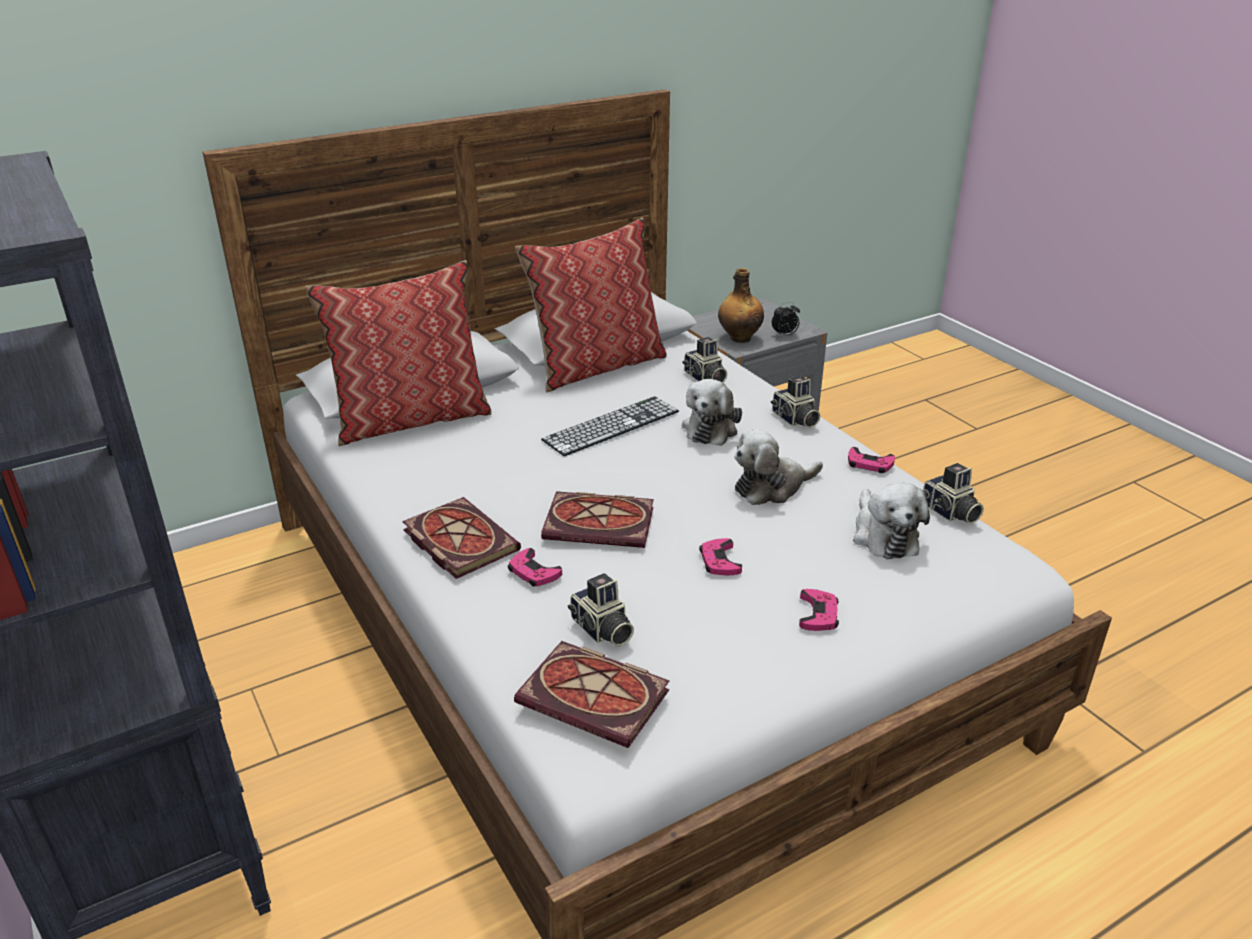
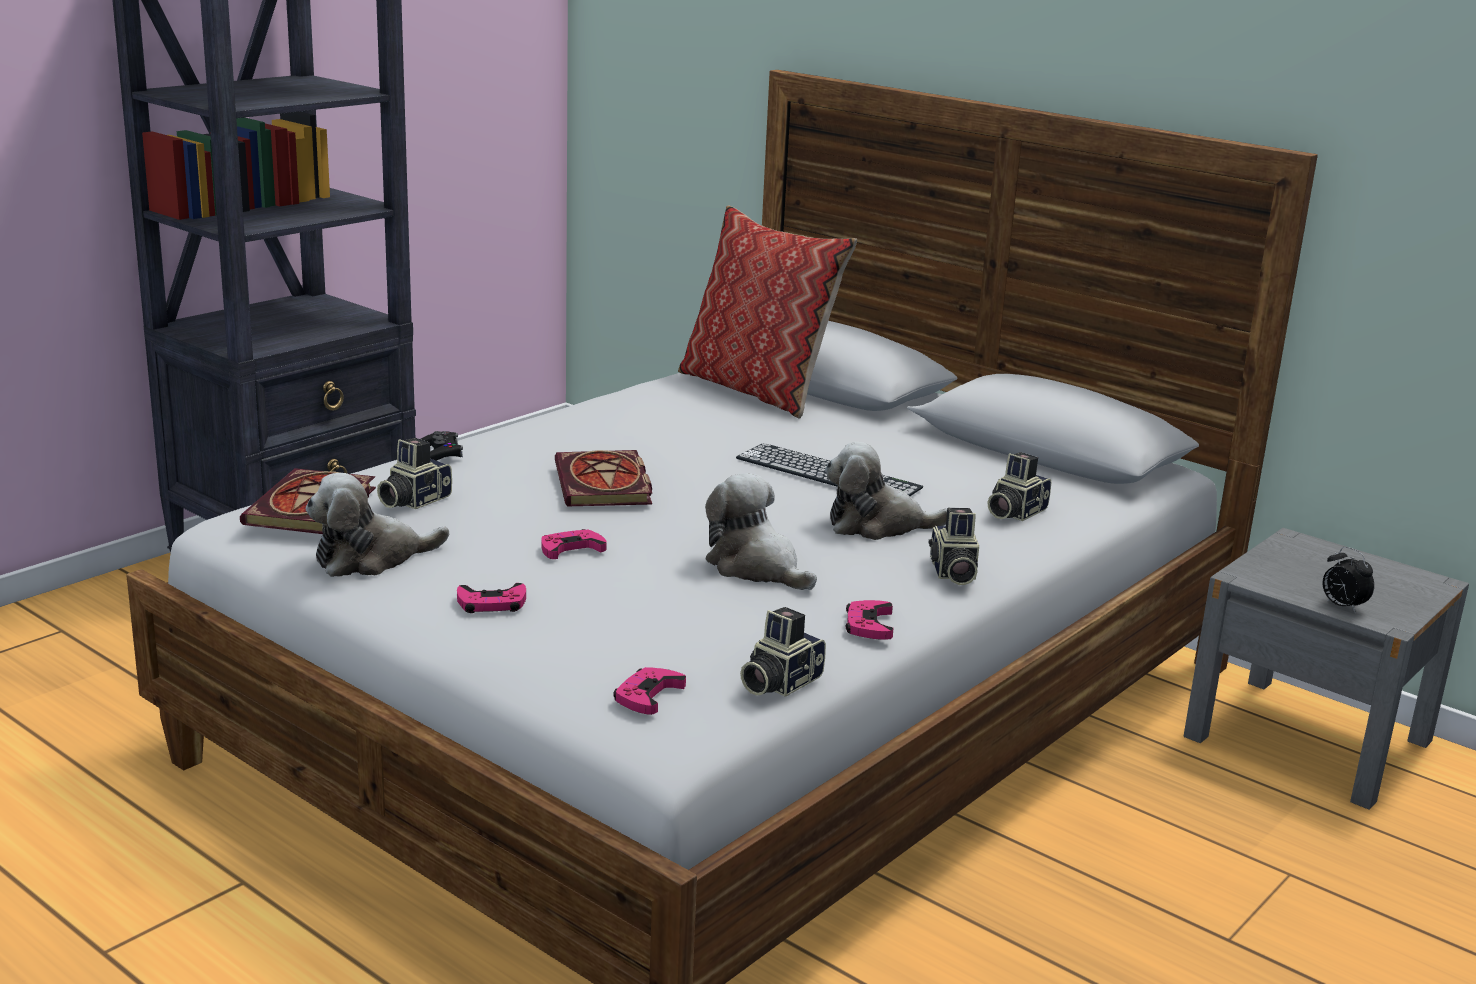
camera: 70 degrees right, 10 degrees down
(457, 540) = (540, 435): book -> none
(474, 604) = (441, 454): none -> black game controller
(533, 572) = (500, 468): pink game controller -> pink game controller (648, 696)
(596, 366) = (977, 453): pillow -> none
(739, 338) = (1282, 574): bottle -> none
(794, 419) = (952, 573): camera -> camera turned 45 degrees counterclockwise
(883, 535) = (687, 638): plush toy -> plush toy (371, 558)

